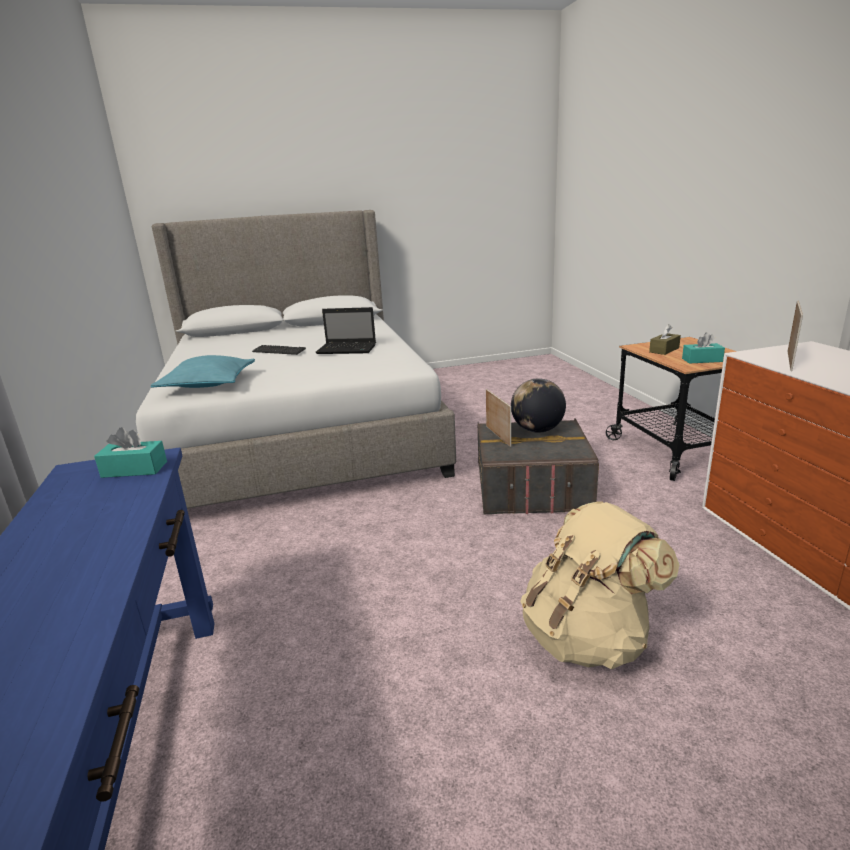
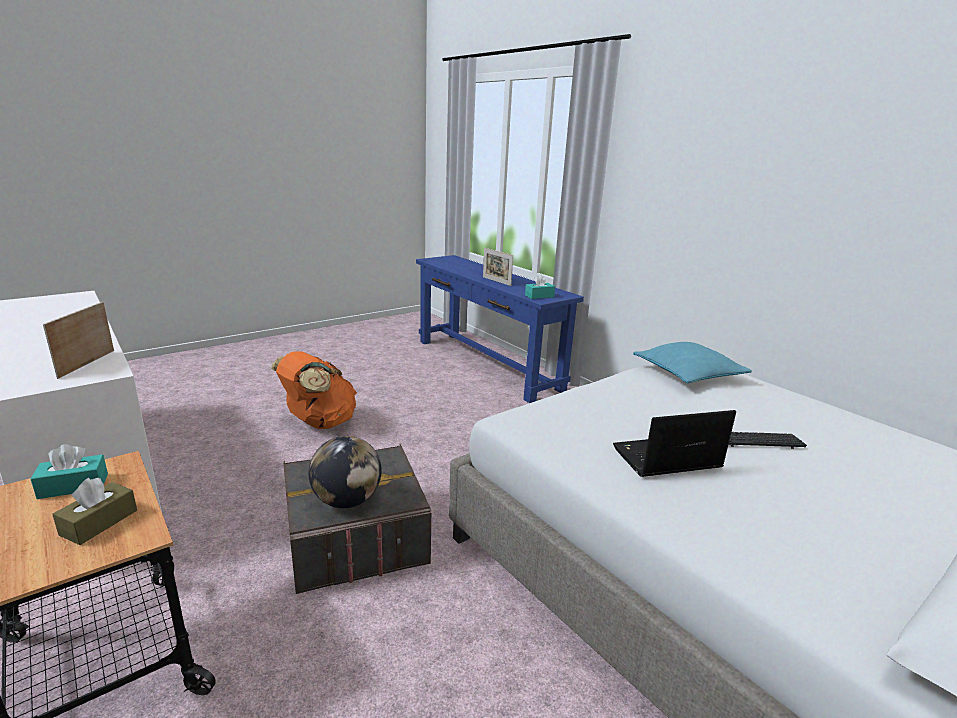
camera: 155 degrees right, 0 degrees up
(498, 436) = (395, 484): picture frame -> picture frame (496, 281)
(587, 638) = (319, 423): beige backpack -> orange backpack

